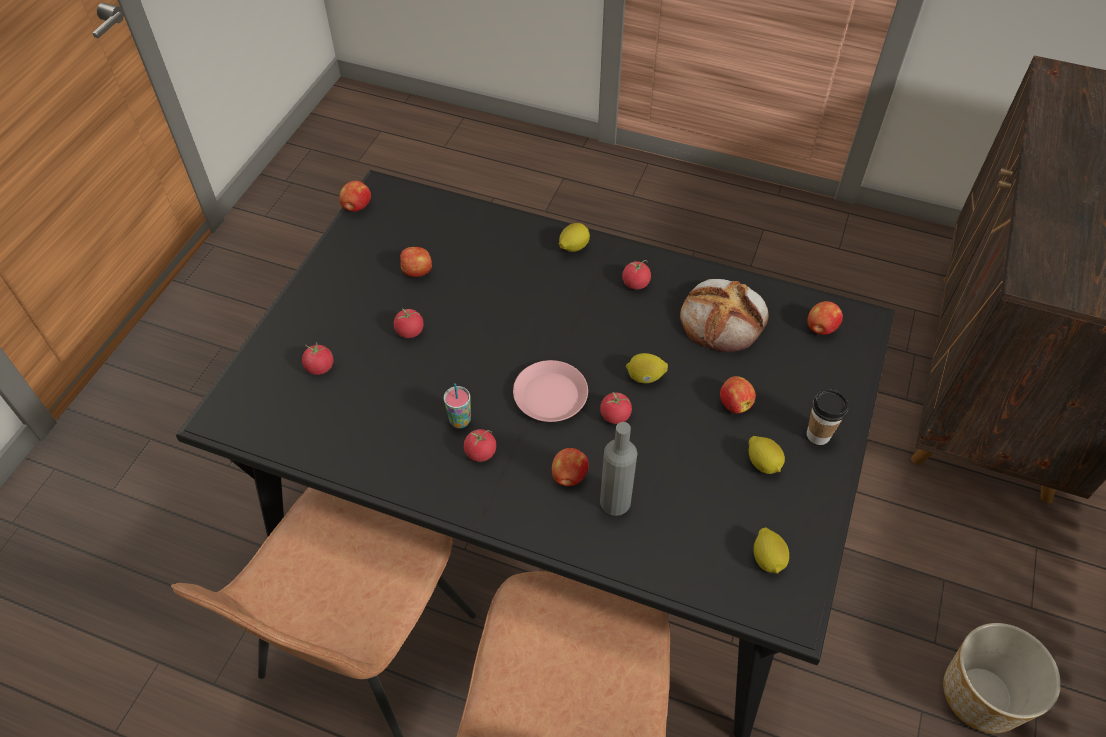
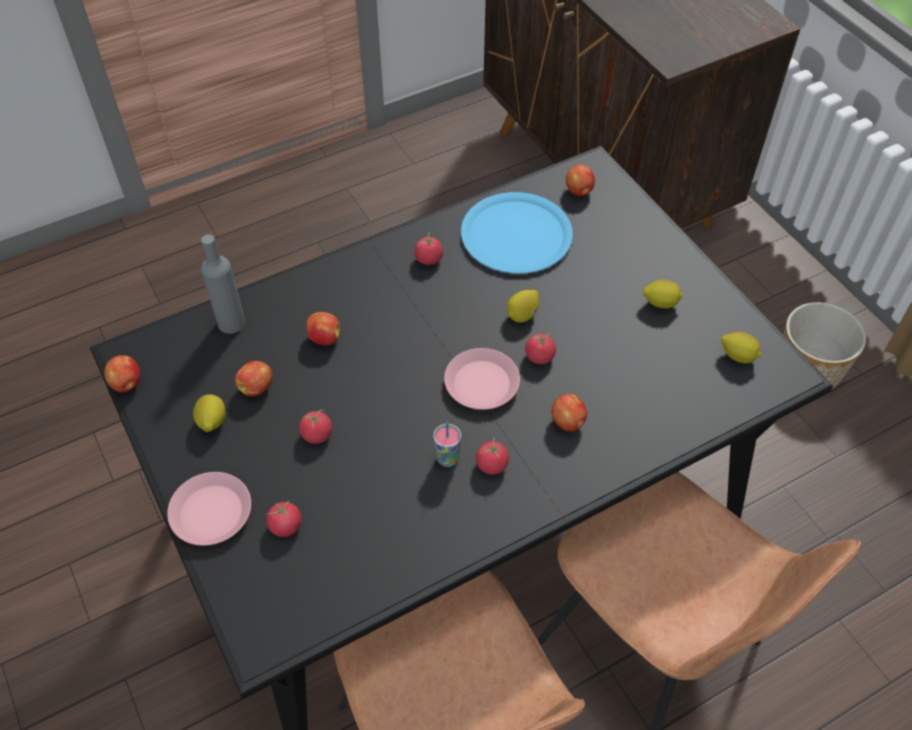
camera: 50 degrees left, 0 degrees up
(296, 320) = (211, 512): none -> pink plate
(573, 247) = (350, 270): lemon -> lemon (212, 422)
(615, 501) = (616, 409): grey bottle -> grey bottle (231, 322)
(723, 319) = (516, 234): bread -> blue plate
(734, 403) = (596, 282): apple -> apple (324, 338)
(818, 435) = (664, 258): cup -> none

